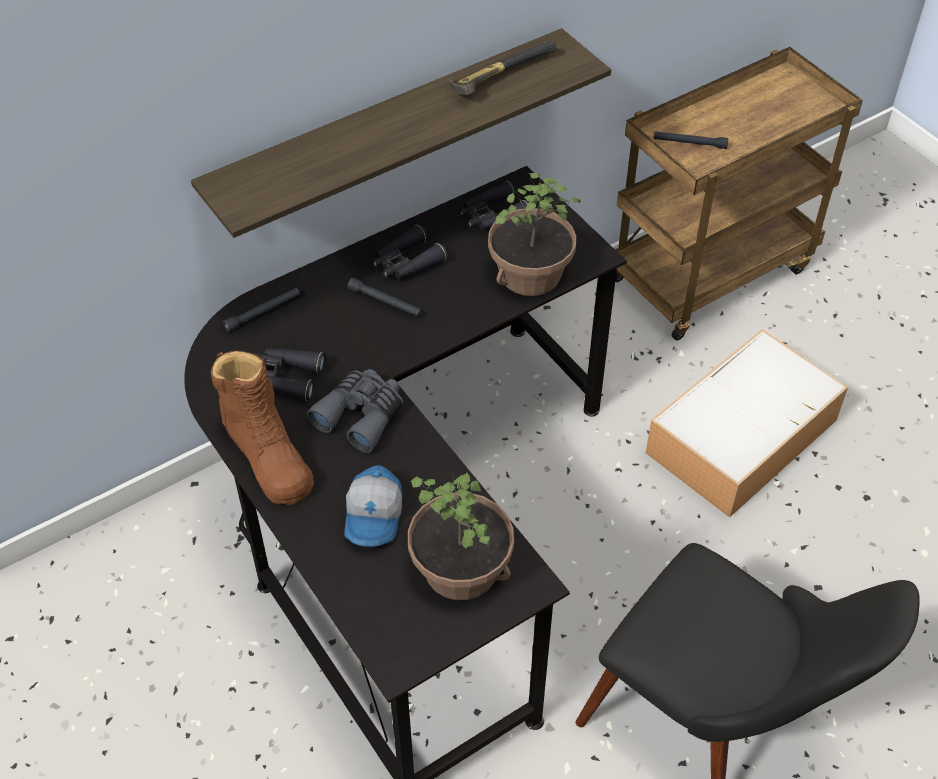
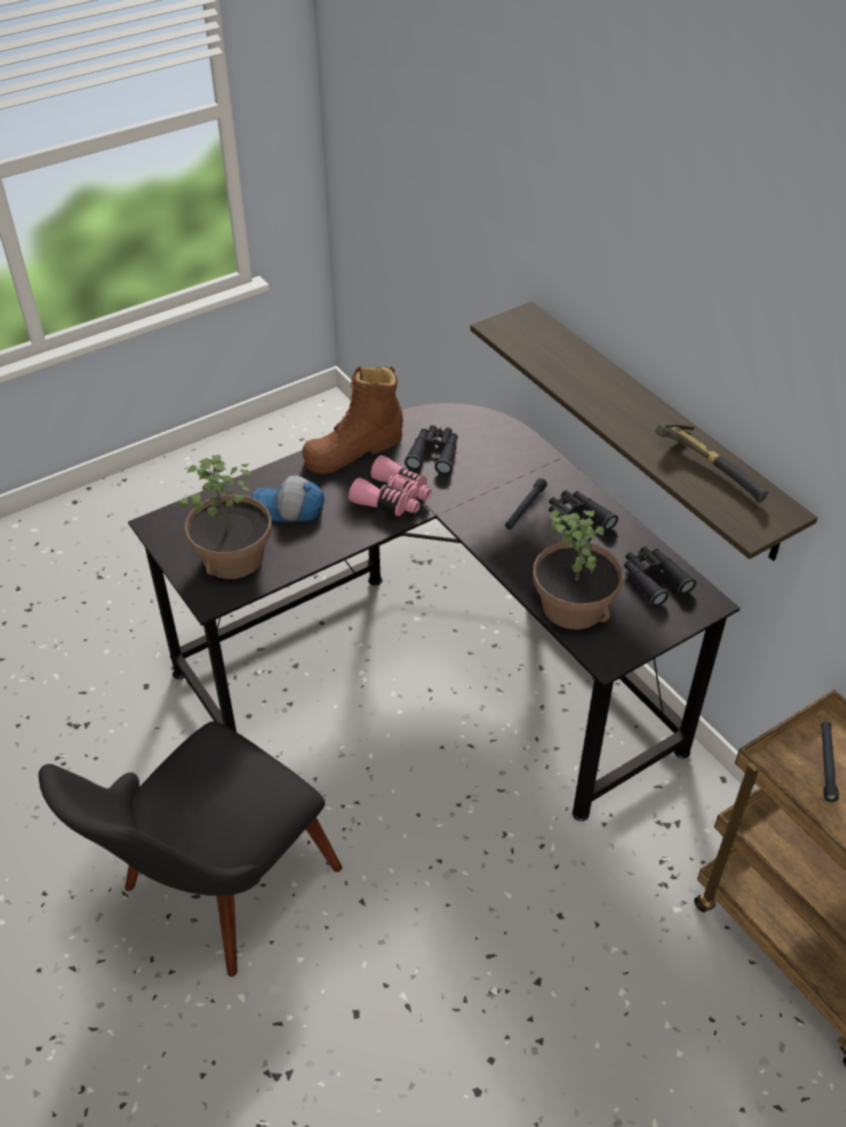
camera: 90 degrees right, 5 degrees down
(263, 313) = (506, 438): black flashlight -> none
(361, 415) = (393, 498): grey binoculars -> pink binoculars
(743, 434) = (561, 962): storage box -> none

